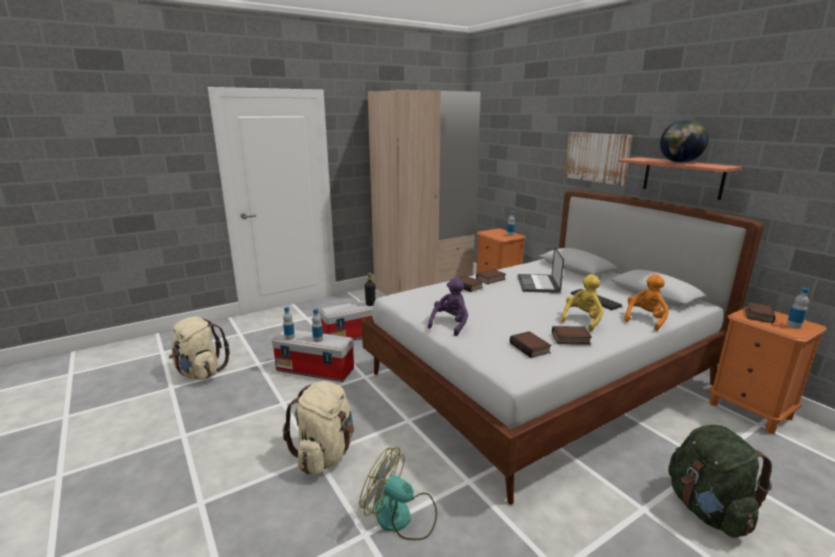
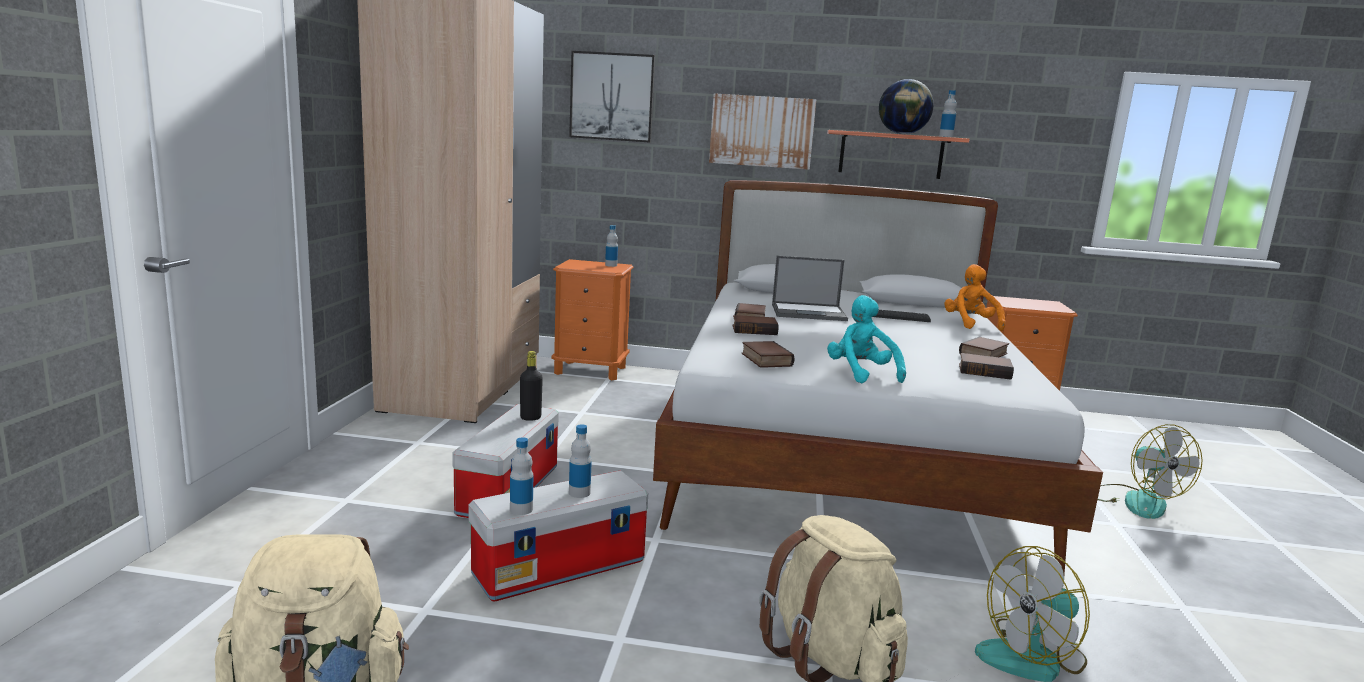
camera: 50 degrees left, 5 degrees down
(450, 324) = (861, 374): purple plush toy -> turquoise plush toy
(522, 135) = (612, 97): none -> picture
(538, 284) = (809, 312): laptop -> laptop turned 45 degrees counterclockwise
(582, 320) = (940, 336): yellow plush toy -> none
(707, 509) = (1135, 501): green backpack -> fan
(757, 315) = (1013, 302): book -> book (764, 359)
(793, 326) = (1049, 305): bottle -> bottle (946, 136)

